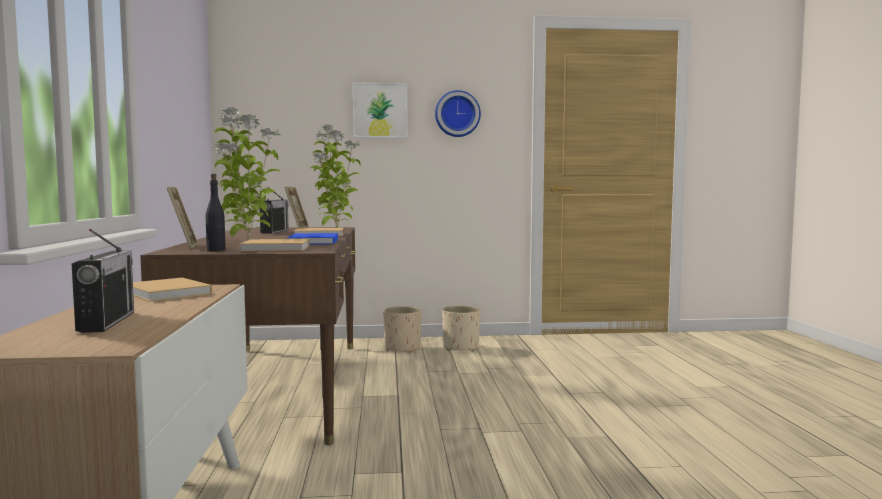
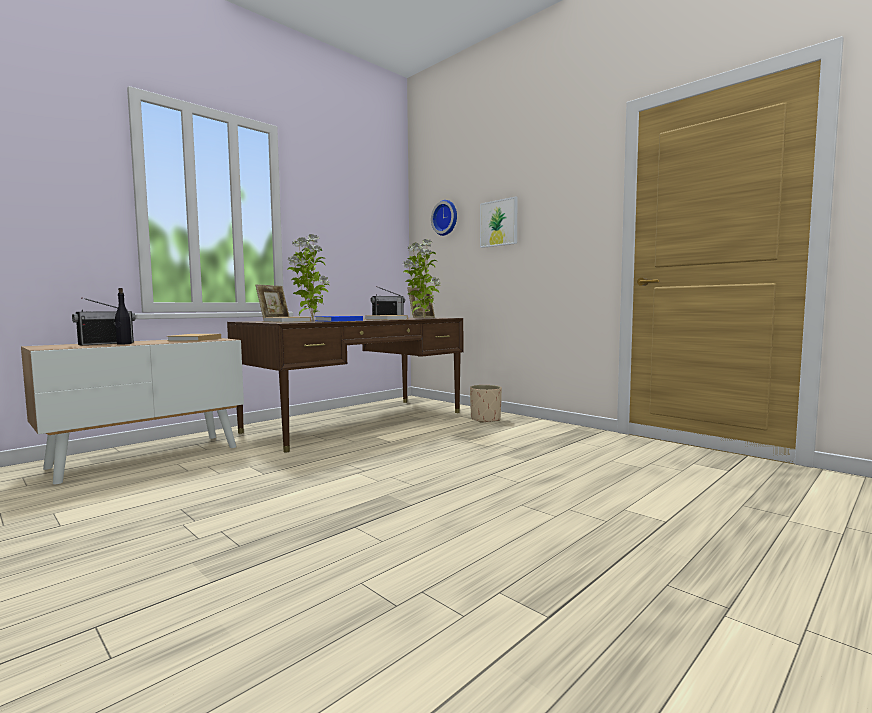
camera: 50 degrees right, 0 degrees up
(216, 250) = (261, 321): black bottle -> black bottle (124, 344)
(457, 114) = (555, 216): wall clock -> wall clock (446, 218)
(461, 348) = (525, 428): beige planter -> none

